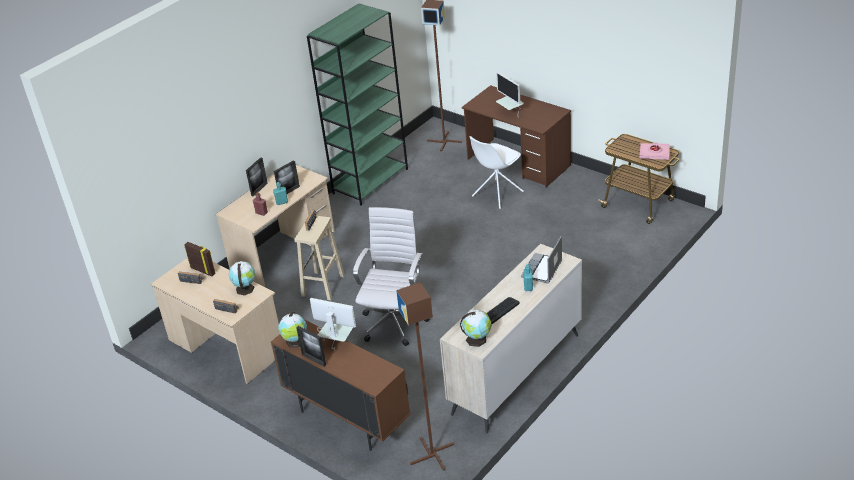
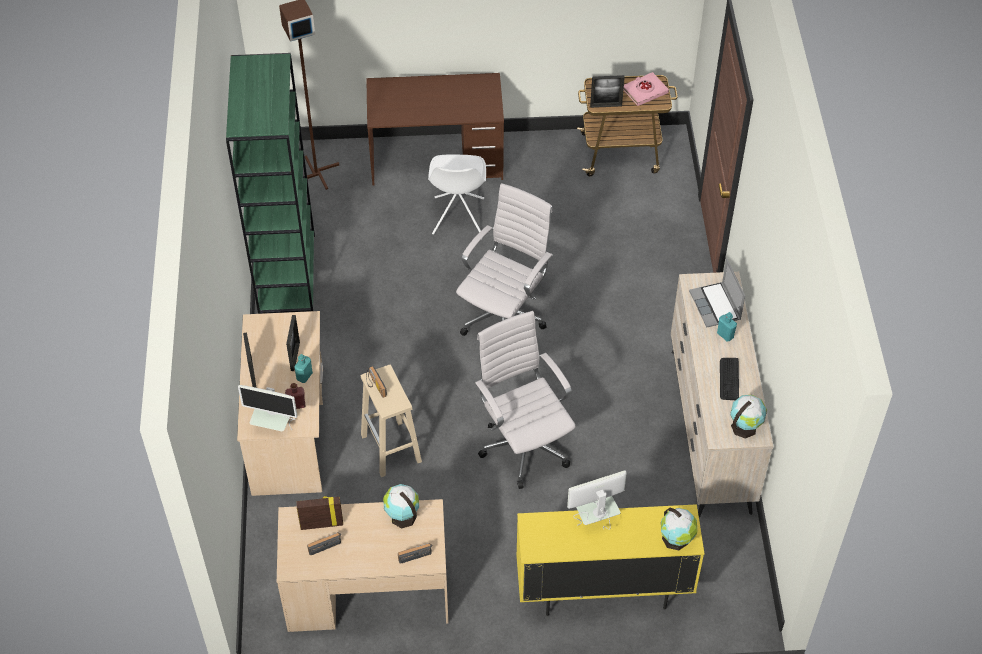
camera: 45 degrees left, 15 degrees up
(295, 342) = (549, 545): globe -> globe (676, 539)
(314, 360) = (594, 554): picture frame -> picture frame (606, 105)
(347, 419) = (603, 591): brown cabinet -> yellow cabinet
(433, 454) = (727, 571): brown floor lamp -> none
(463, 254) = (504, 317): none -> white office chair
(511, 113) = (436, 109): monitor -> monitor (274, 426)

